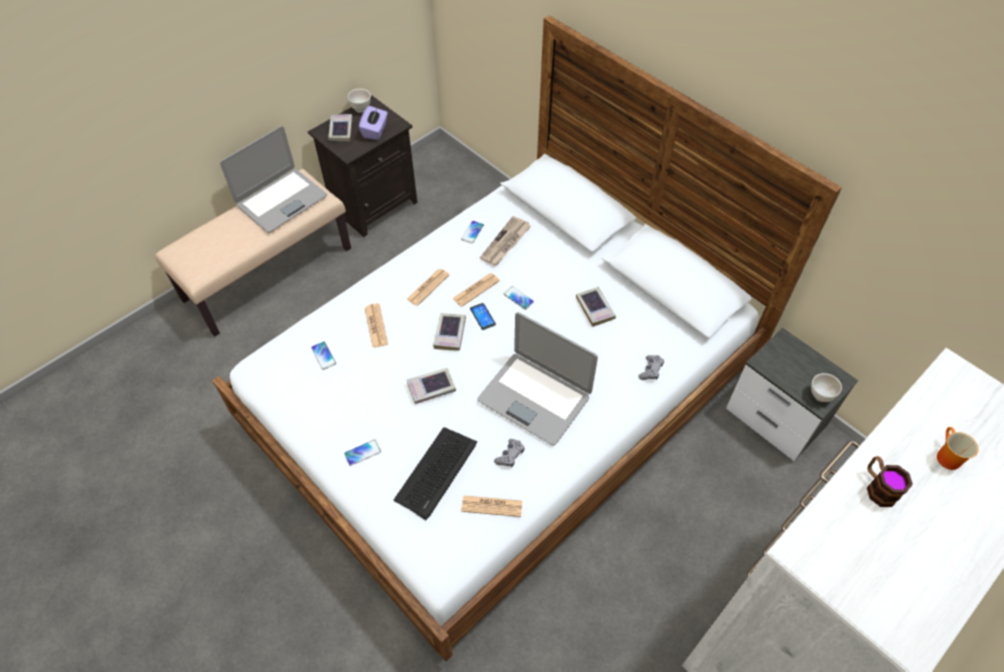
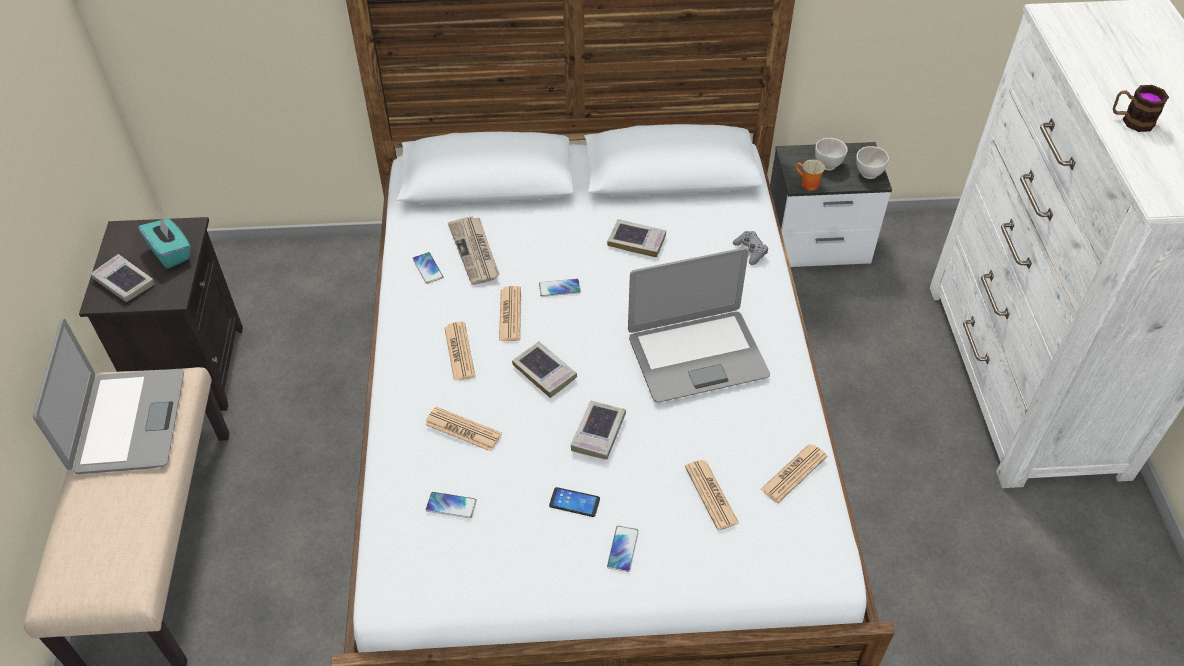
camera: 50 degrees left, 5 degrees down
(361, 109) = (116, 243): white bowl -> white bowl (827, 165)
(375, 131) = (171, 253): purple tissue box -> turquoise tissue box
(436, 472) = (711, 495): keyboard -> newspaper
(482, 316) = (551, 331): phone -> phone (574, 502)
(510, 455) = (747, 420): grey game controller -> none
(945, 456) = (1129, 70): mug -> mug (807, 184)

